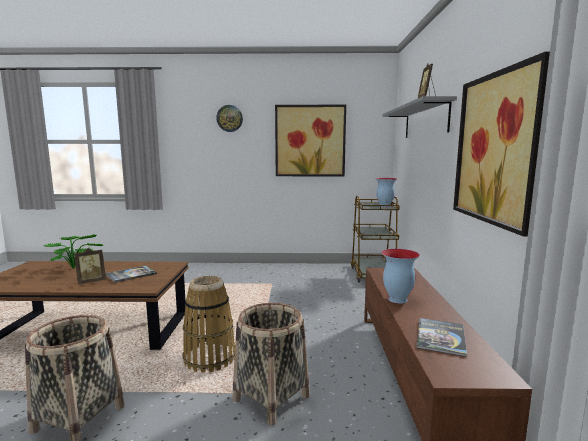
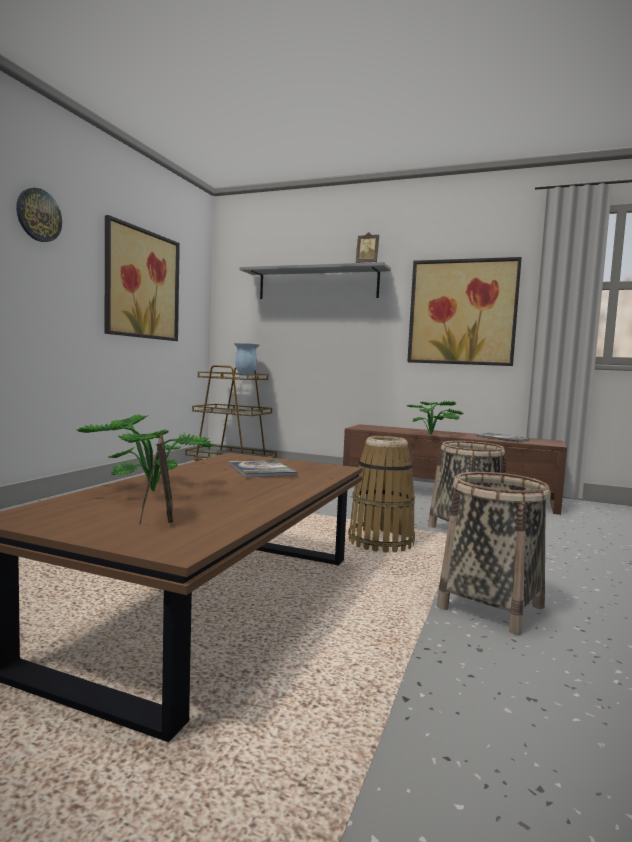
camera: 70 degrees left, 5 degrees down
(91, 281) = (271, 484): picture frame -> picture frame (157, 518)
(397, 299) = (434, 434): vase -> potted plant

